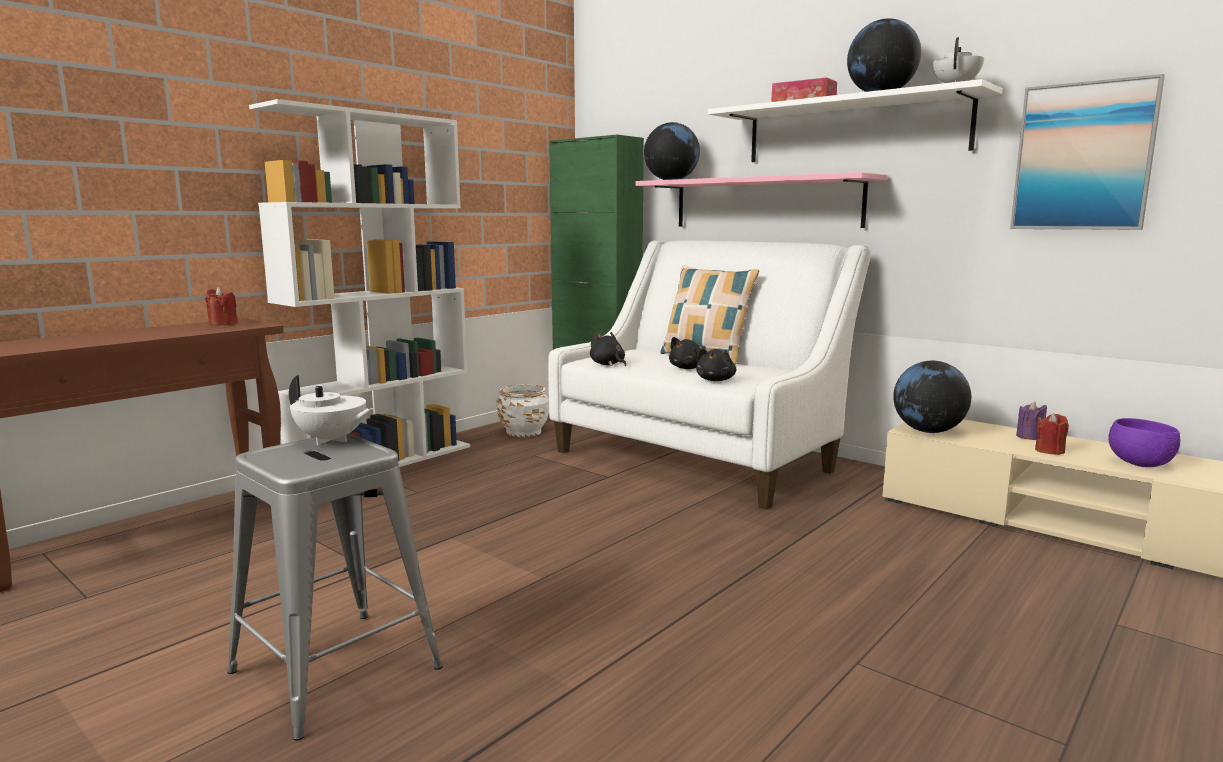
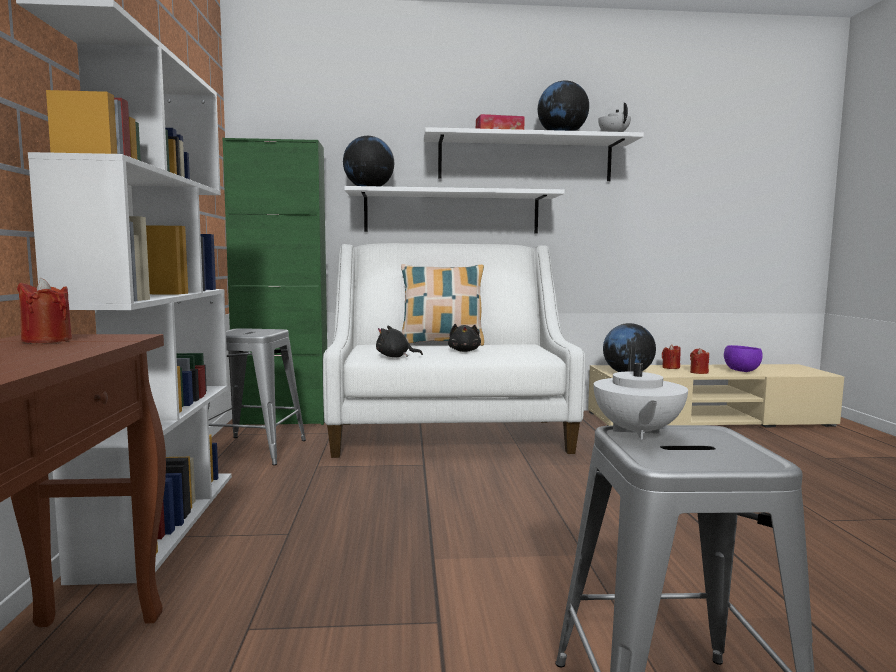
camera: 45 degrees left, 5 degrees down
(332, 440) = (636, 432): white teapot -> white teapot turned 120 degrees clockwise
(523, 432) = (254, 450): white planter -> grey stool
(716, 380) = (514, 355): black plush toy -> none
(765, 203) = (451, 213): pink shelf -> white shelf
(1029, 437) = (670, 368): purple candle -> red candle
(1083, 157) = (673, 190): picture -> none

